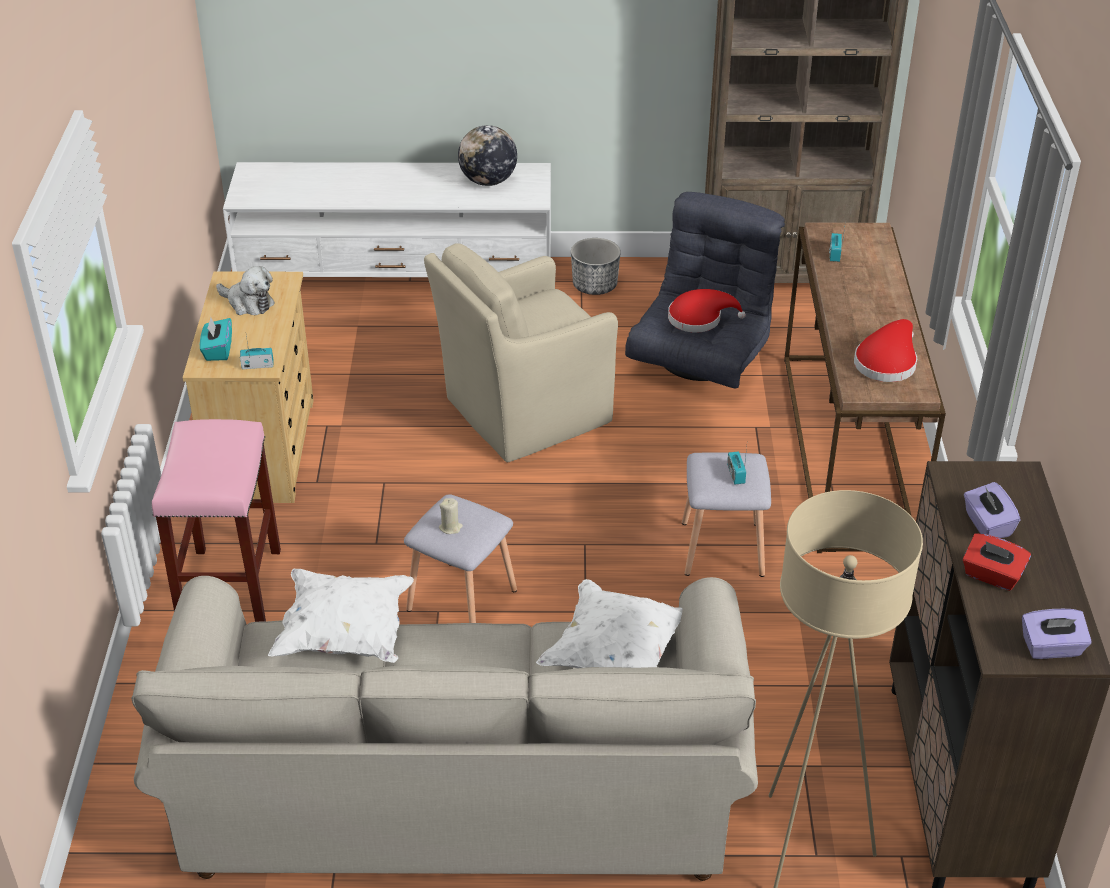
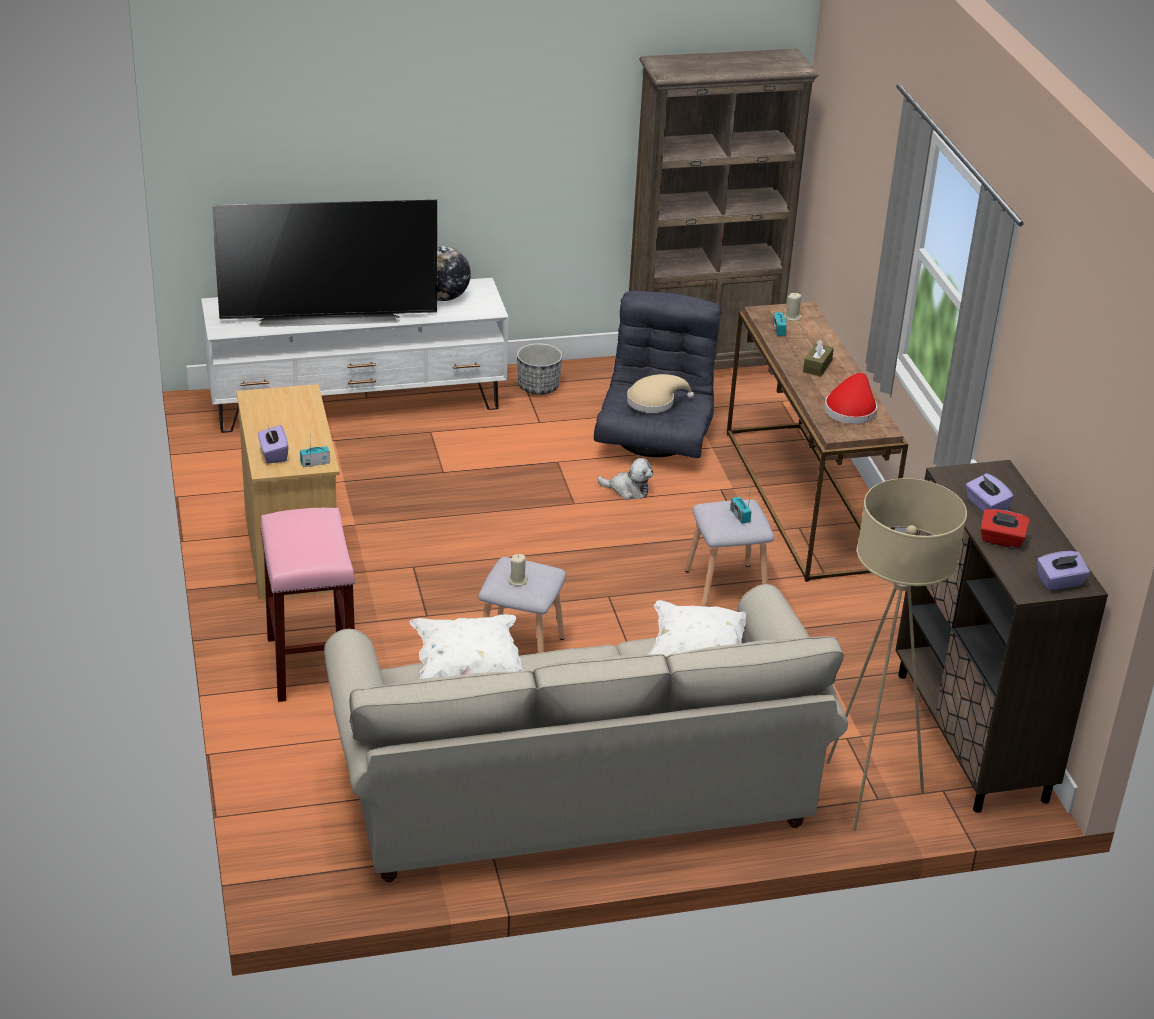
camera: 15 degrees left, 5 degrees down
(218, 350) = (273, 454): turquoise tissue box -> purple tissue box
(248, 303) = (282, 414): plush toy -> plush toy (628, 490)
(358, 192) = (328, 315): none -> television
(523, 412) = (514, 498): beige armchair -> none
(699, 318) = (654, 401): red hat -> beige hat
(856, 240) = (792, 317): none -> beige candle
(865, 303) = (817, 366): none -> brown tissue box

